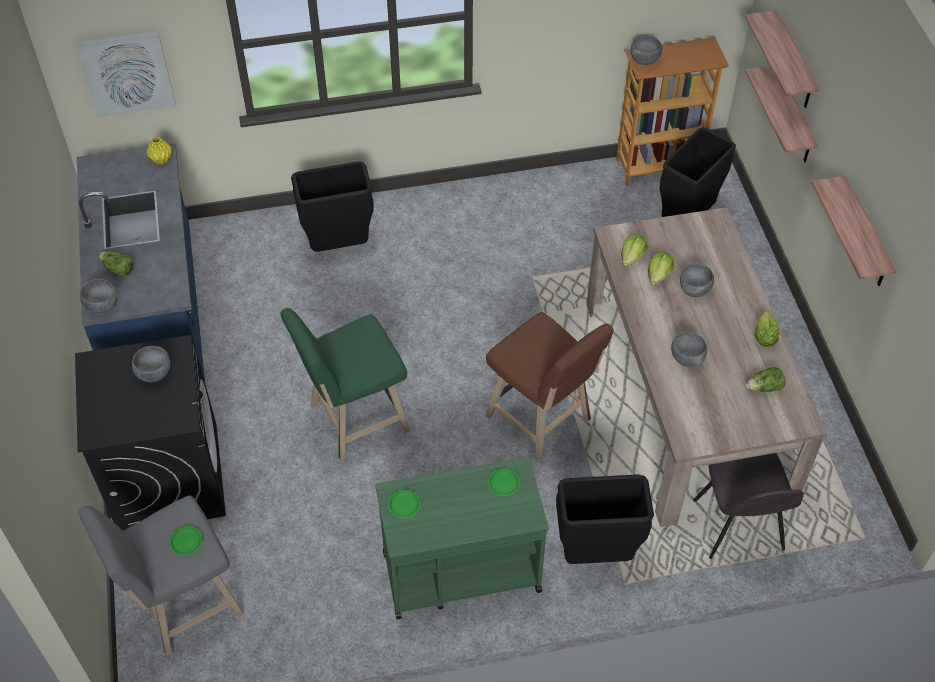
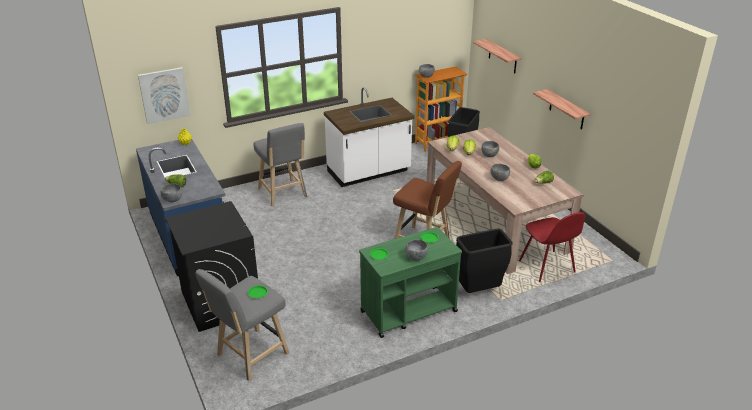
camera: 15 degrees left, 20 degrees down
(154, 373) = (216, 218): grey bowl -> grey bowl (416, 257)
(339, 247) = (283, 194): black trash can -> grey stool
(354, 420) = (320, 260): green stool -> none
(505, 221) = (369, 172): none -> white counter
(738, 527) = (547, 267): grey chair -> red chair
(793, 117) = (508, 84): shelf -> none

